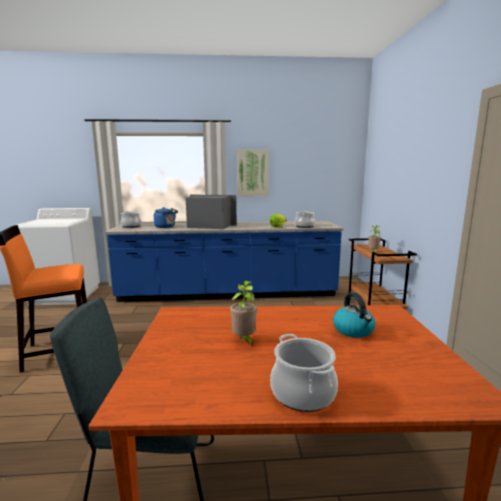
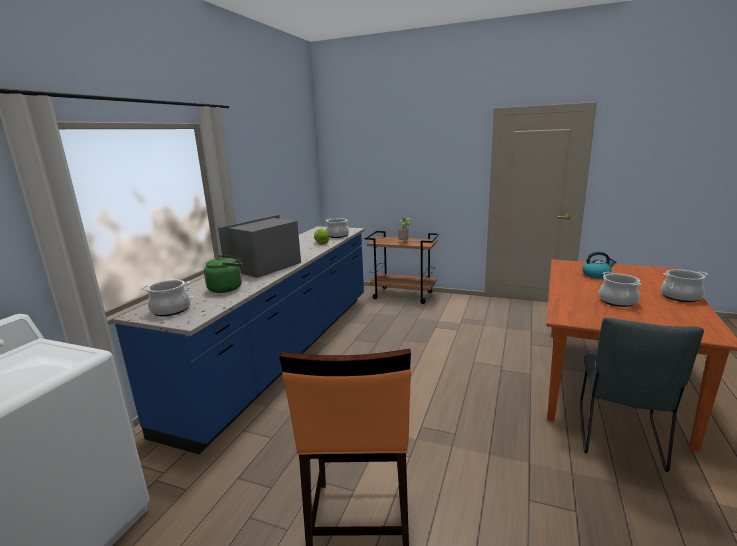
camera: 65 degrees left, 5 degrees up
(166, 227) = (227, 288): blue kettle -> green kettle
(244, 340) = (618, 301): potted plant -> cooking pot
(252, 173) = (247, 181): picture -> none

